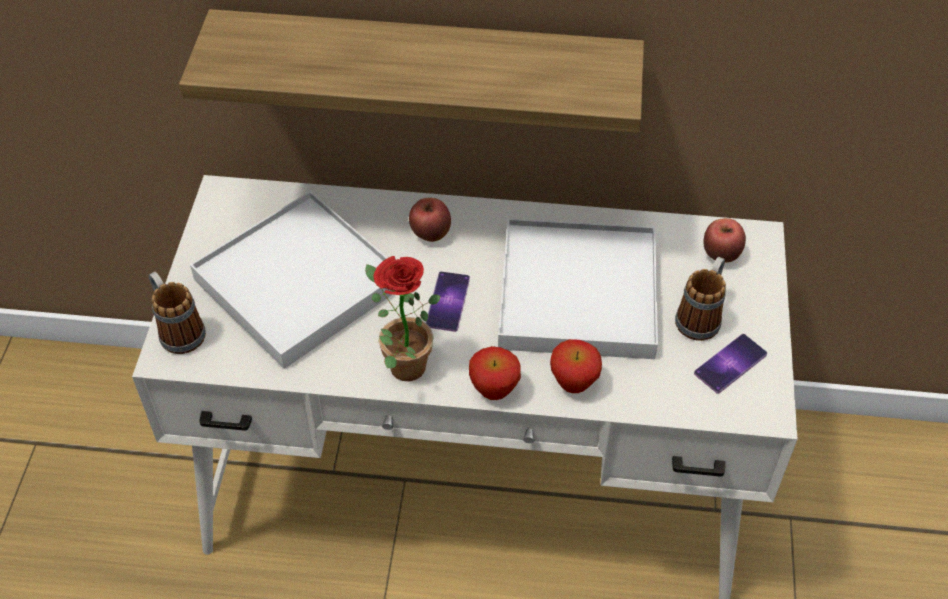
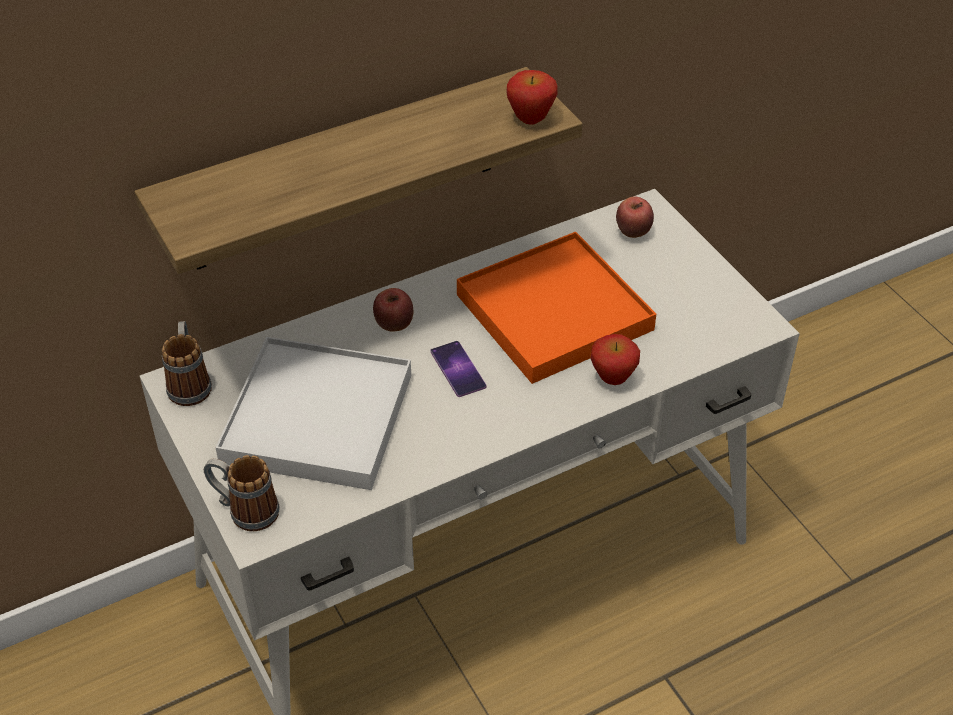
camera: 35 degrees left, 5 degrees down
(401, 363) = (464, 434): potted plant -> none
(494, 391) = (558, 415): apple -> apple (530, 119)
(577, 293) = (553, 312): white tray -> orange tray
(701, 316) = (659, 283): mug -> mug (190, 383)
(730, 363) = (709, 305): phone -> none

